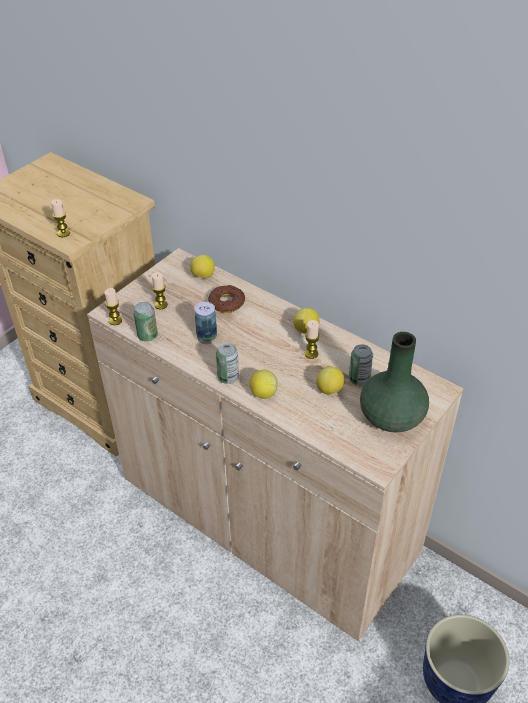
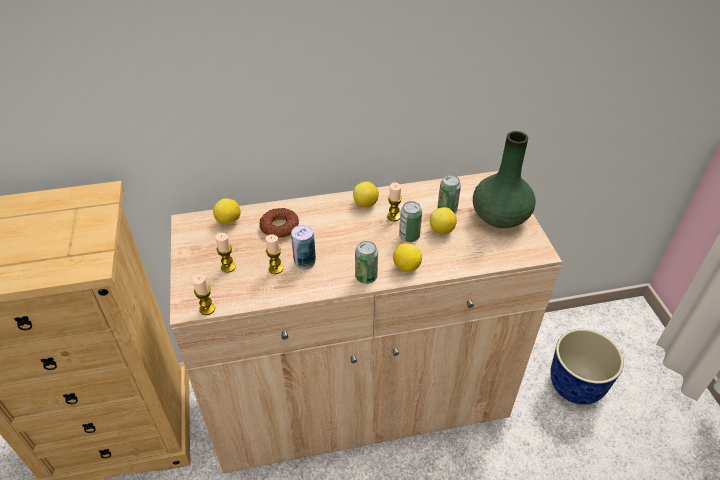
camera: 50 degrees left, 0 degrees up
(63, 233) = (72, 263): candle -> candle (276, 268)
(147, 336) = (255, 298): can -> can (409, 236)

